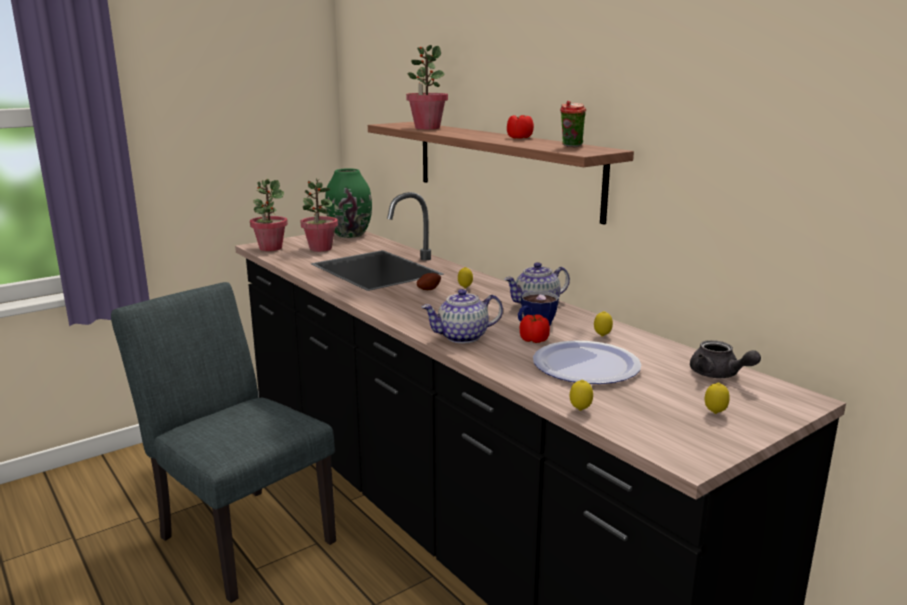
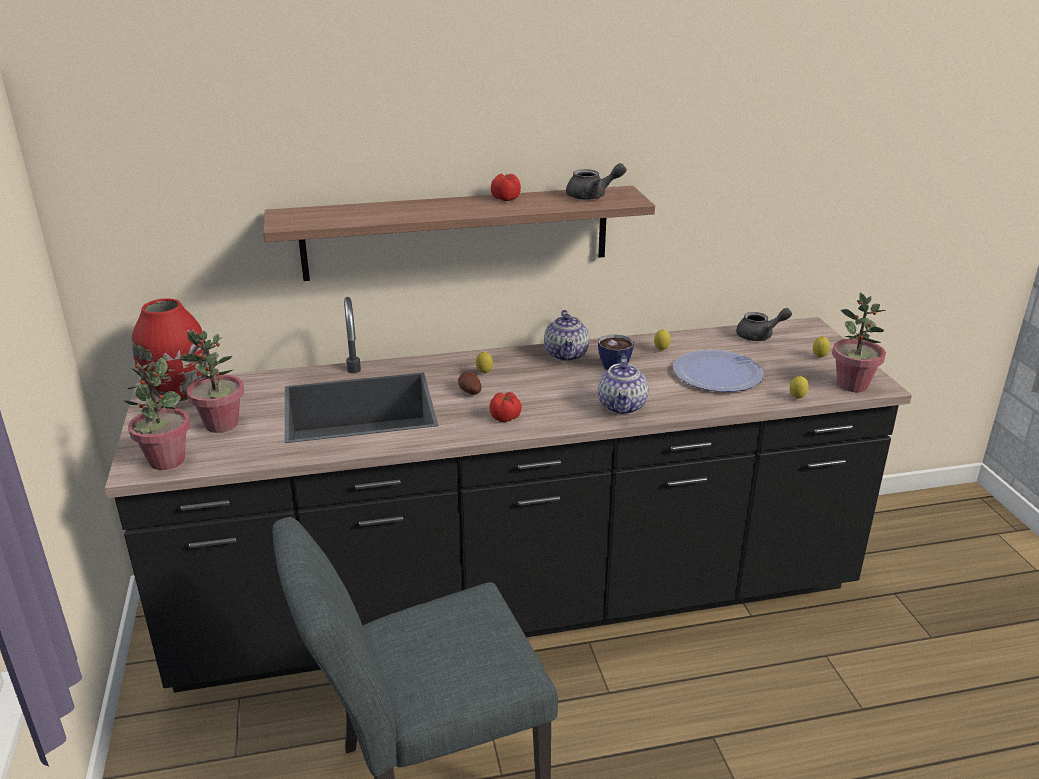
camera: 65 degrees left, 10 degrees up
(350, 234) = (178, 393): green vase -> red vase
(427, 128) = (357, 214): potted plant -> potted plant (852, 385)
(534, 341) = (653, 378): tomato -> tomato (505, 418)
(571, 147) = (592, 196): cup -> grey teapot

